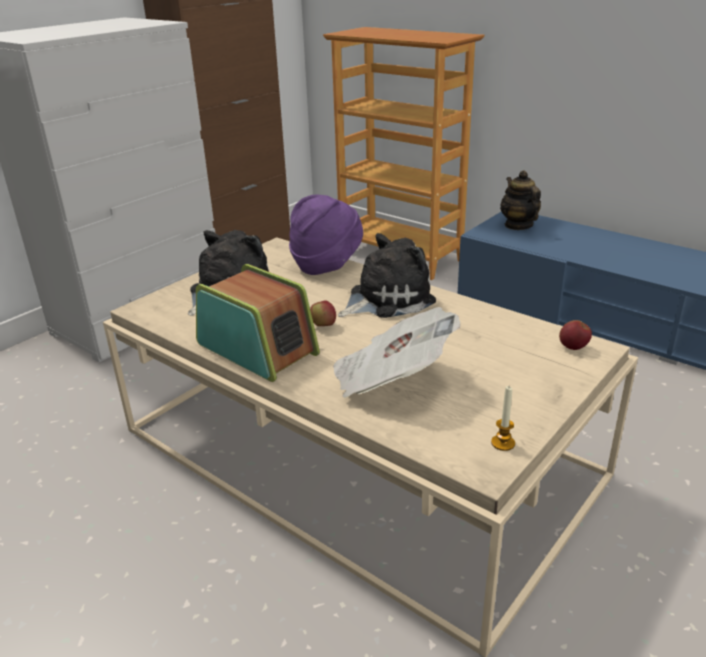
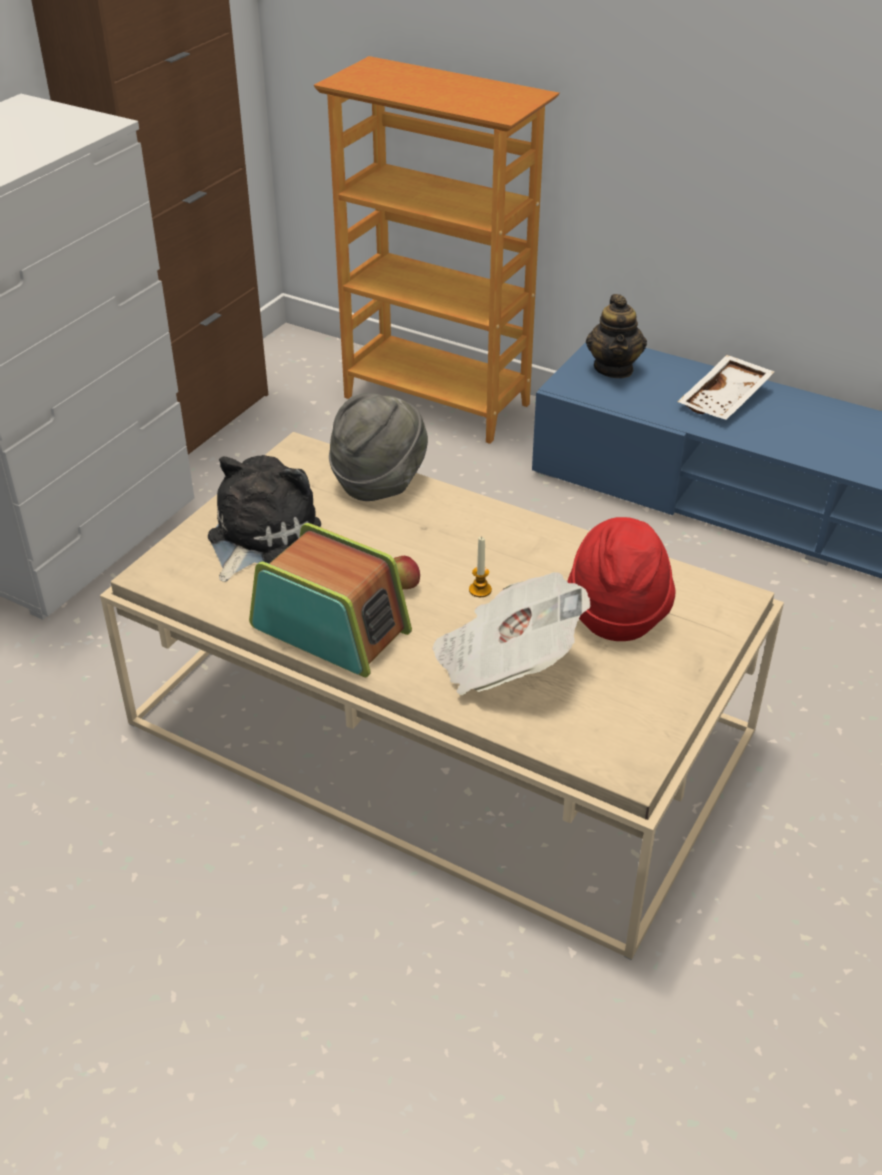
camera: 10 degrees left, 10 degrees up
(327, 265) = (379, 481): purple hat -> grey hat
(386, 299) = (472, 536): plush toy -> none
(491, 352) = (616, 613): none -> red hat
(503, 443) = (646, 737): candle -> candle (480, 590)
(518, 225) = (614, 368): teapot -> teapot turned 150 degrees counterclockwise
(573, 347) = (710, 598): apple -> none
(599, 244) = (726, 399): none -> white tray

